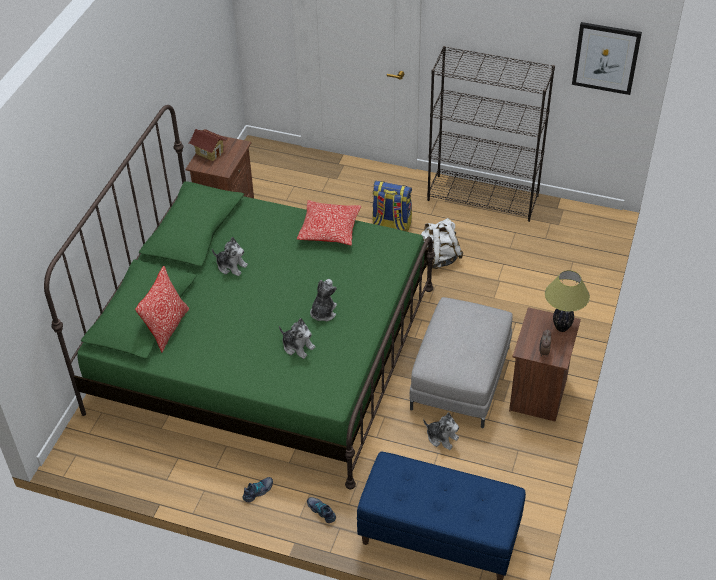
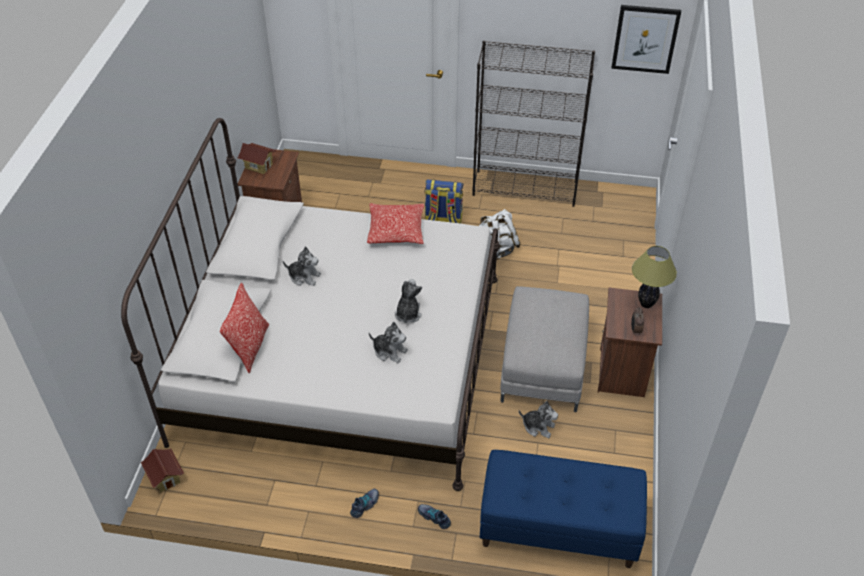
camera: 10 degrees left, 0 degrees up
(78, 443) = (166, 478): none -> toy house
(263, 349) = (341, 357): green bed -> white bed

